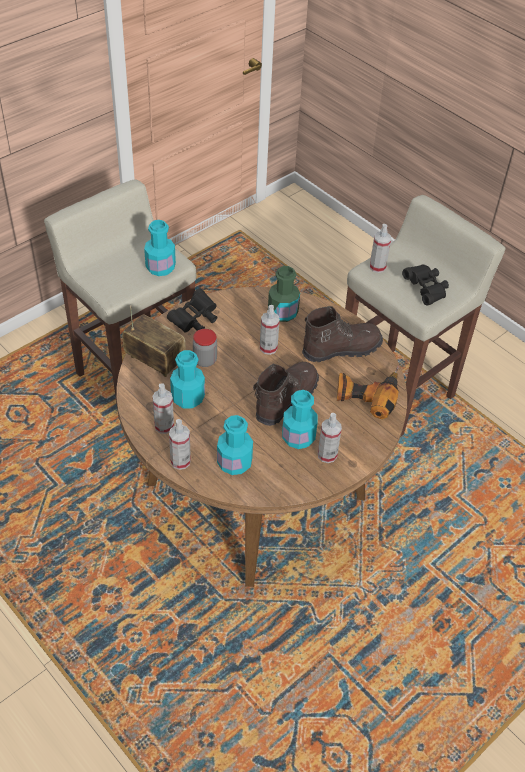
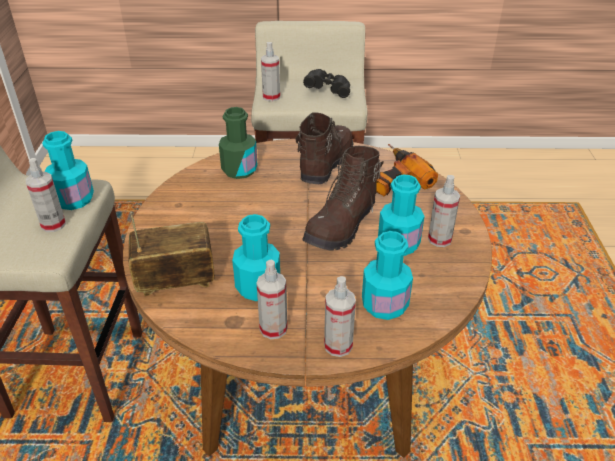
camera: 45 degrees left, 10 degrees down
(195, 320) = (167, 223): black binoculars -> none
(205, 360) = (226, 247): jar -> none
(268, 348) = (267, 200): spray bottle -> spray bottle (53, 224)
(285, 399) = (342, 226): brown boot -> brown boot turned 135 degrees counterclockwise

